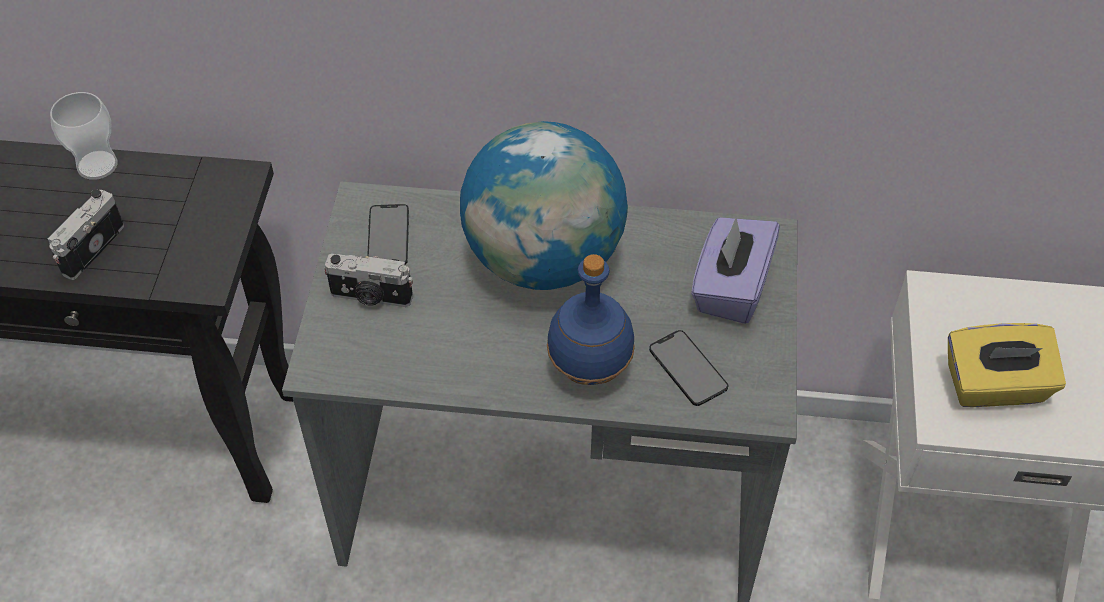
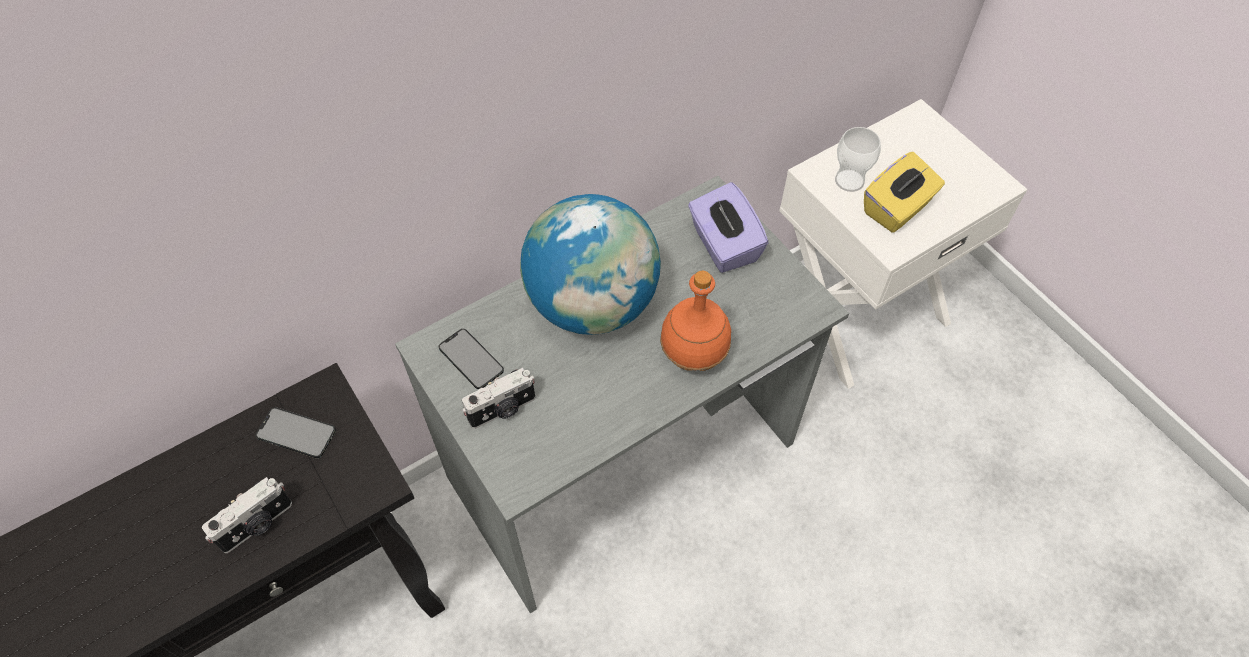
camera: 40 degrees left, 5 degrees up
(90, 248) = (257, 525): camera -> camera turned 120 degrees counterclockwise
(97, 165) = (193, 458): cup -> cup (849, 180)
(589, 368) = (692, 356): blue bottle -> orange bottle
(688, 368) = (749, 313): phone -> phone (296, 433)

